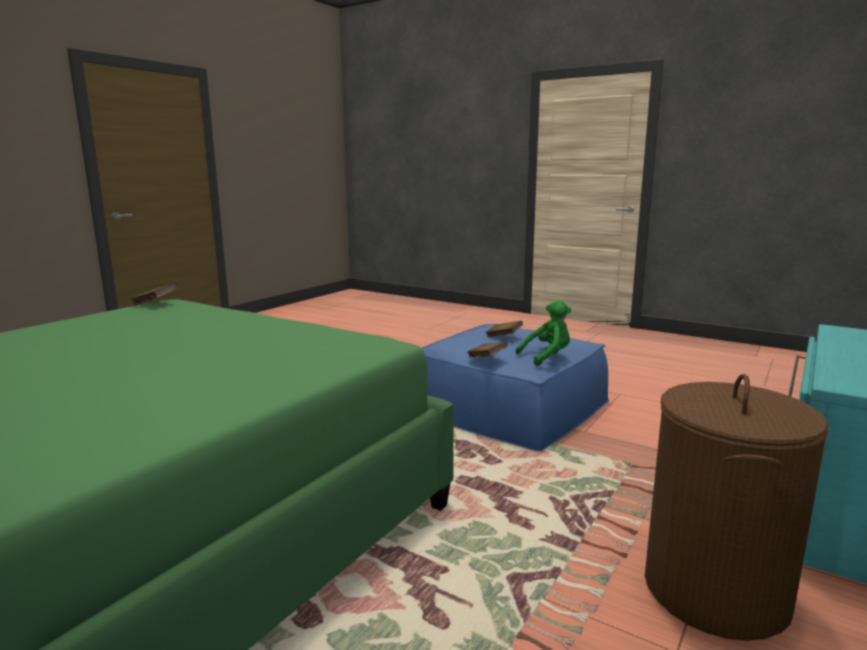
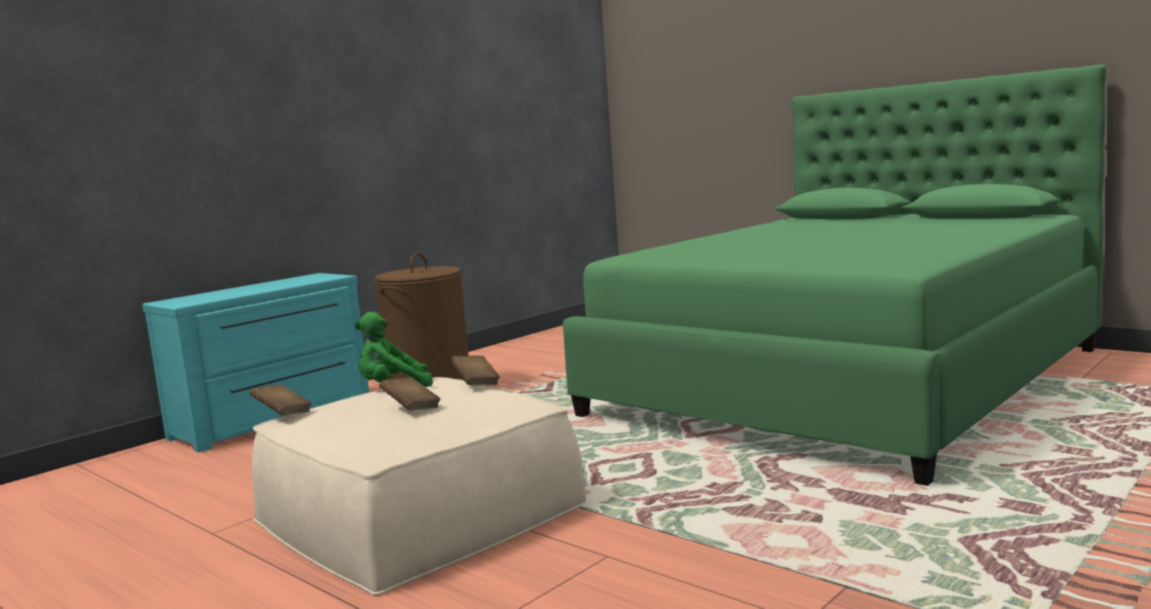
camera: 170 degrees left, 5 degrees down
(155, 304) = (908, 264): brown book -> brown book (283, 413)
(509, 405) = (418, 511): blue ottoman -> beige ottoman

